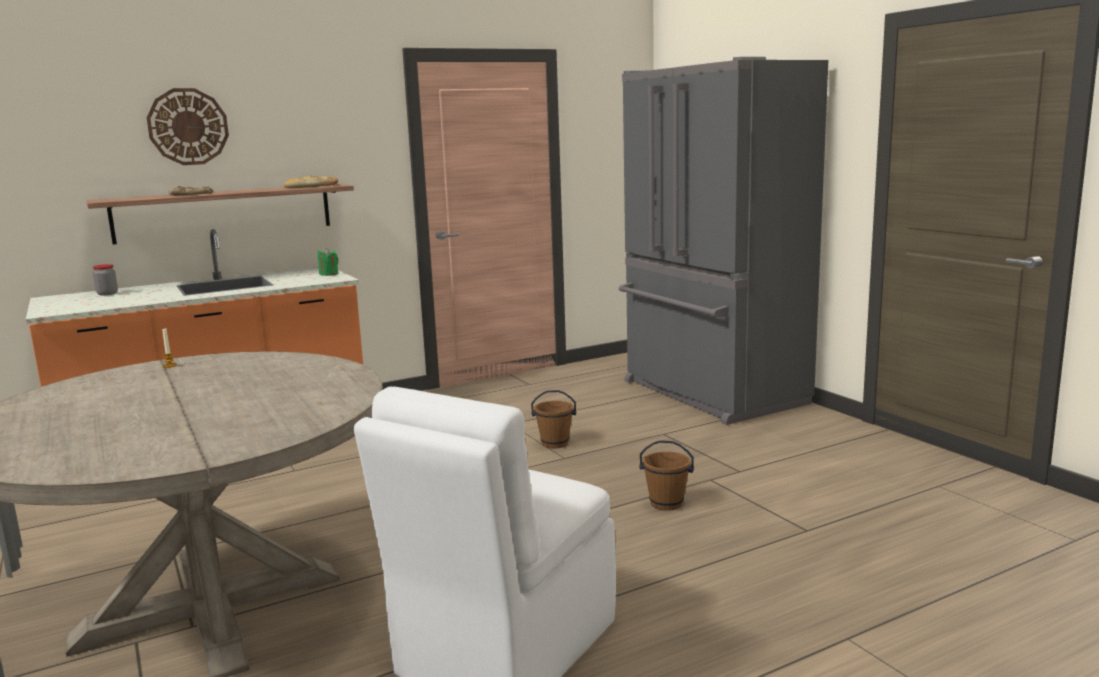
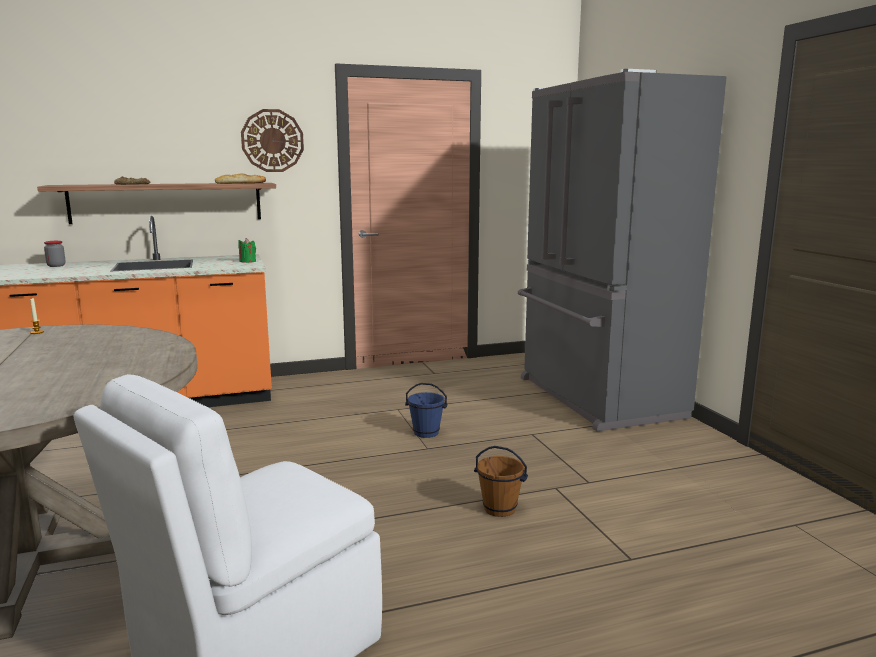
camera: 10 degrees right, 0 degrees up
(188, 126) = (137, 126): wall clock -> wall clock (272, 141)
(555, 443) = (426, 433): brown bucket -> blue bucket

